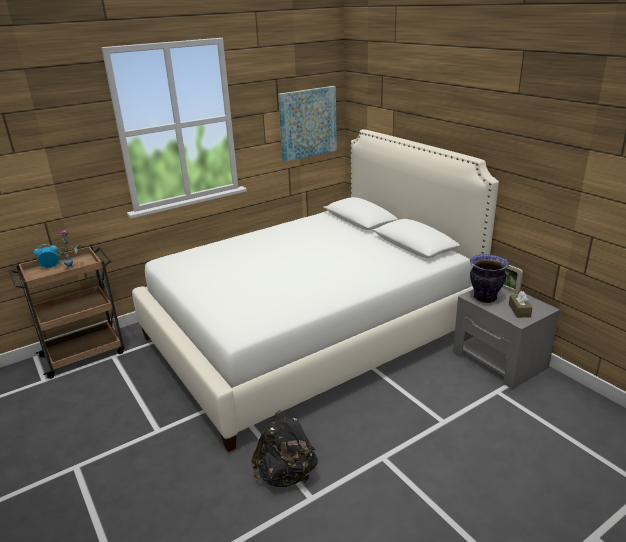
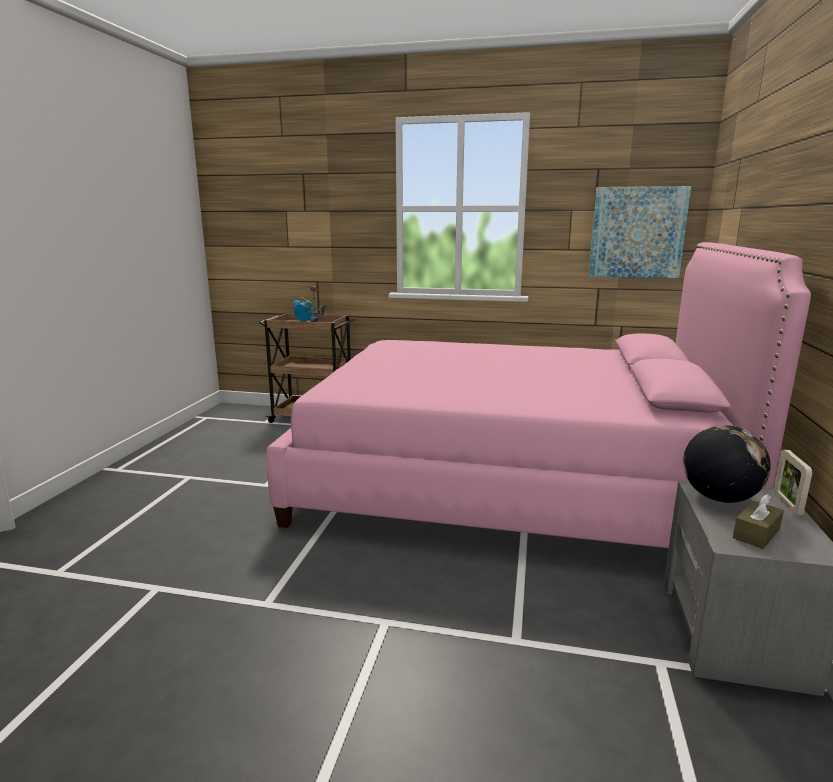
camera: 45 degrees right, 10 degrees down
(286, 475) = (283, 572): black backpack -> none
(310, 334) = (506, 482): white bed -> pink bed
(484, 298) = (719, 498): vase -> globe

